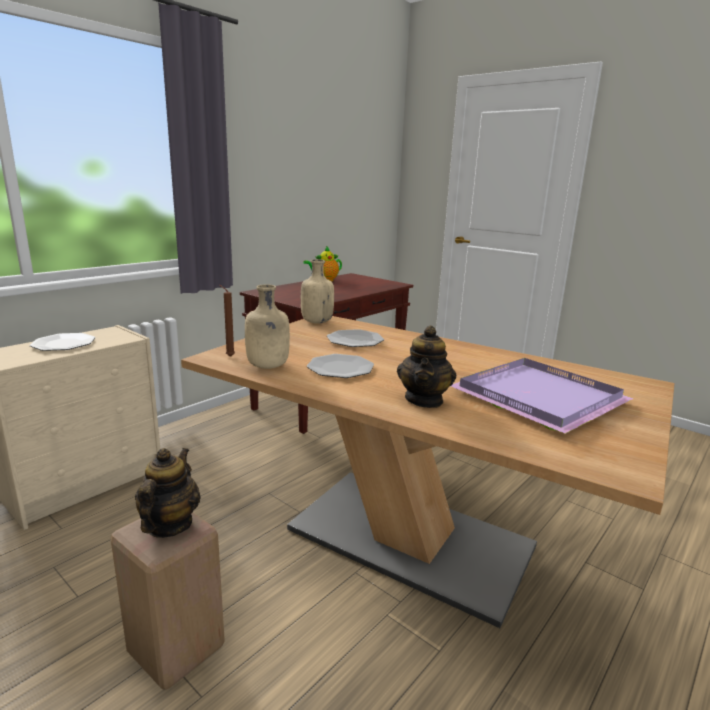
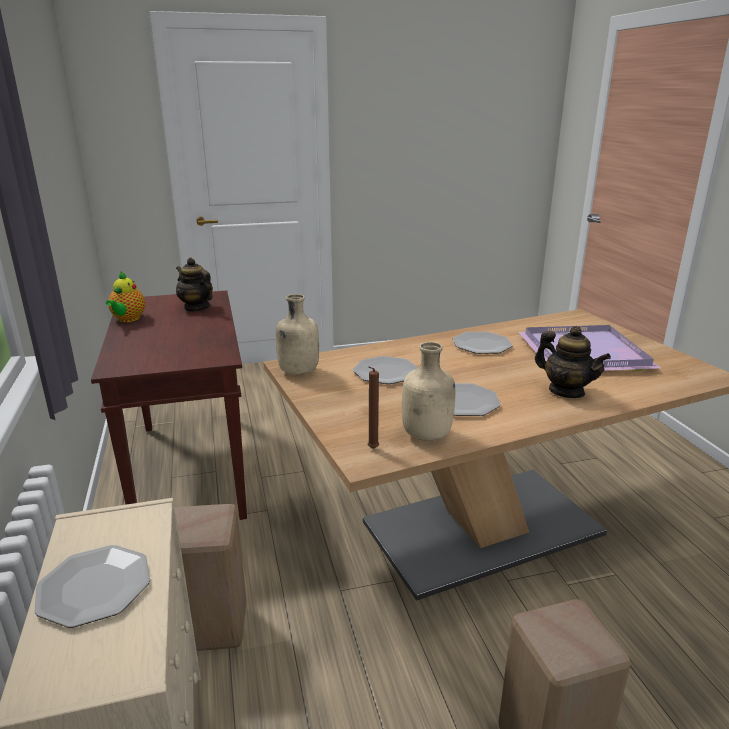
camera: 55 degrees left, 5 degrees up
(169, 525) = (564, 628): teapot -> teapot (196, 308)
(202, 459) = (211, 625): none -> beige stool
(469, 358) = (481, 345): none -> plate

